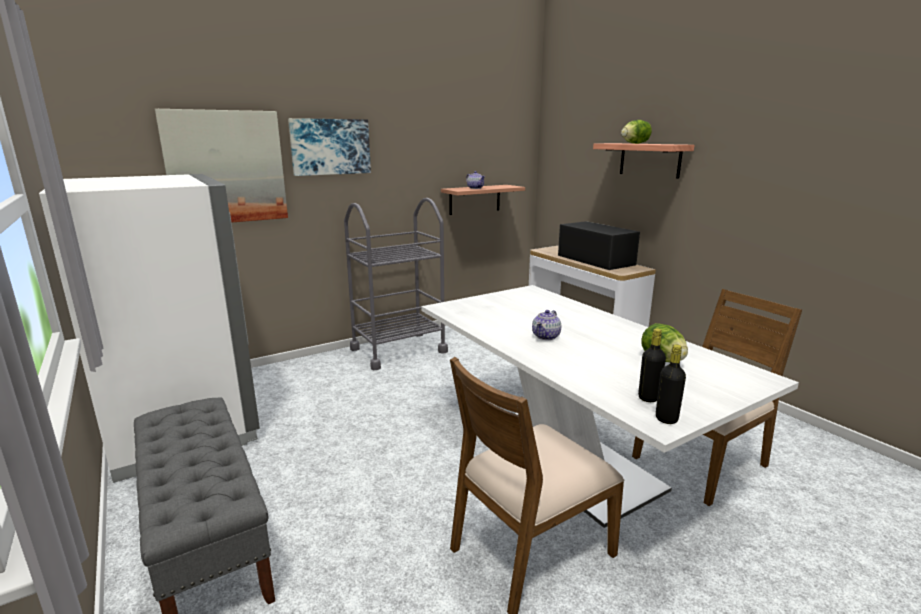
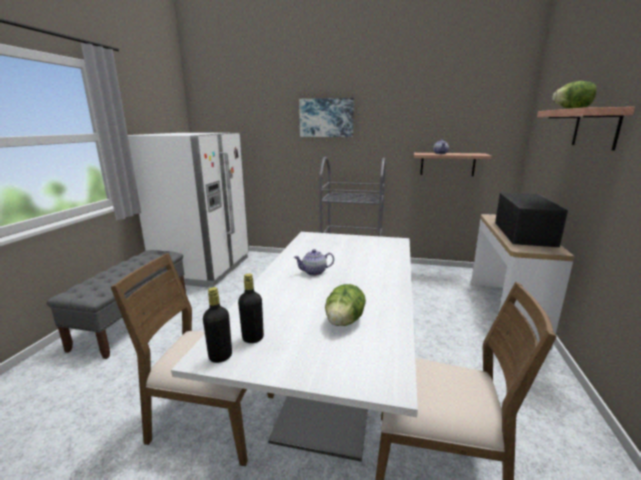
camera: 45 degrees right, 0 degrees up
(226, 167) = (263, 130): picture -> none

